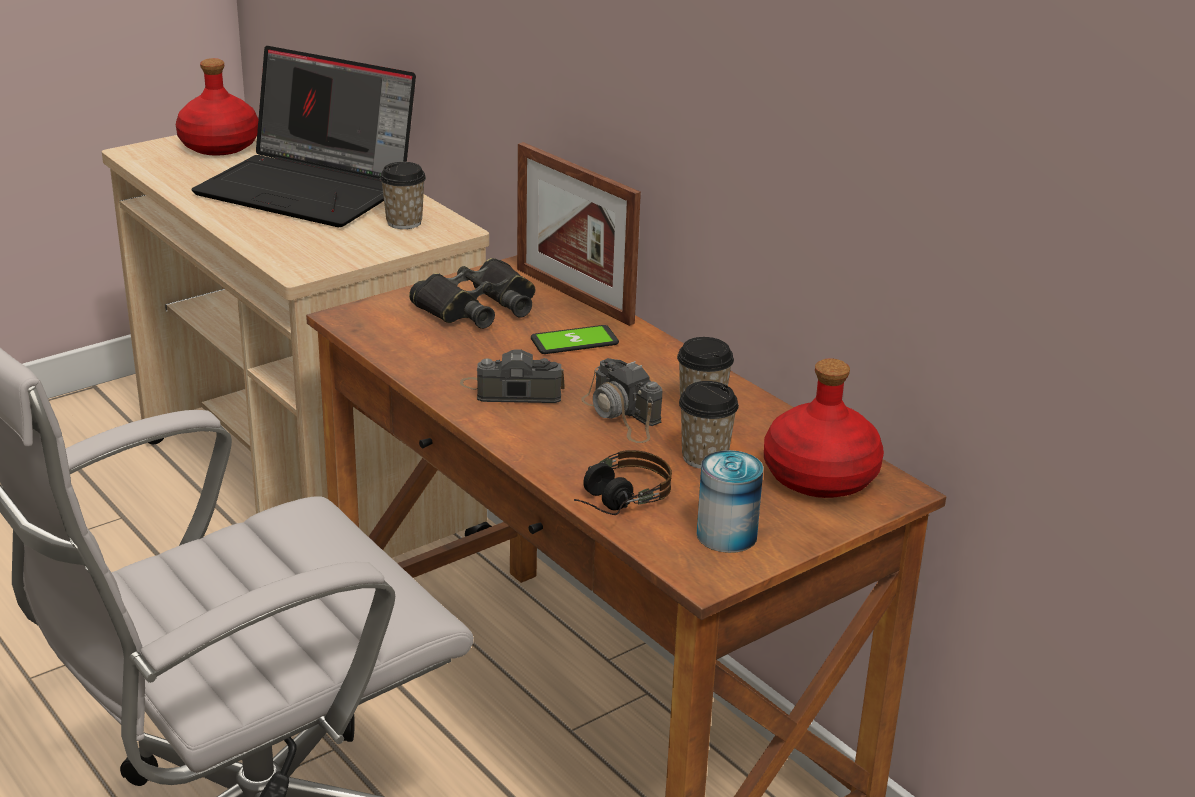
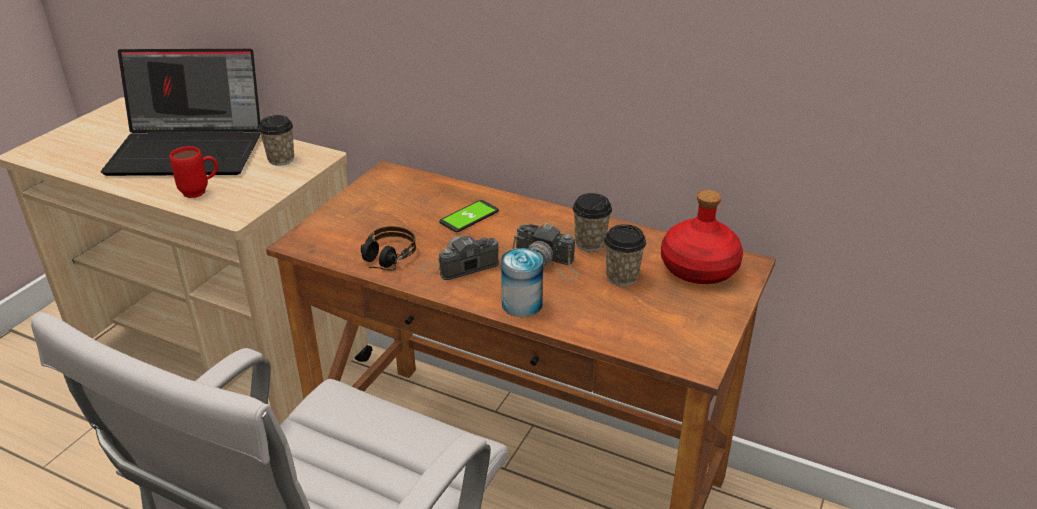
camera: 25 degrees left, 5 degrees up
(218, 146) = (91, 133): red bottle -> none
(283, 236) = (201, 192): none -> red mug
(478, 307) = (384, 209): black binoculars -> none
(574, 295) = (440, 184): picture frame -> none
(613, 502) = (596, 328): headphones -> headphones (384, 263)
(726, 535) = (684, 328): can -> can (522, 304)

